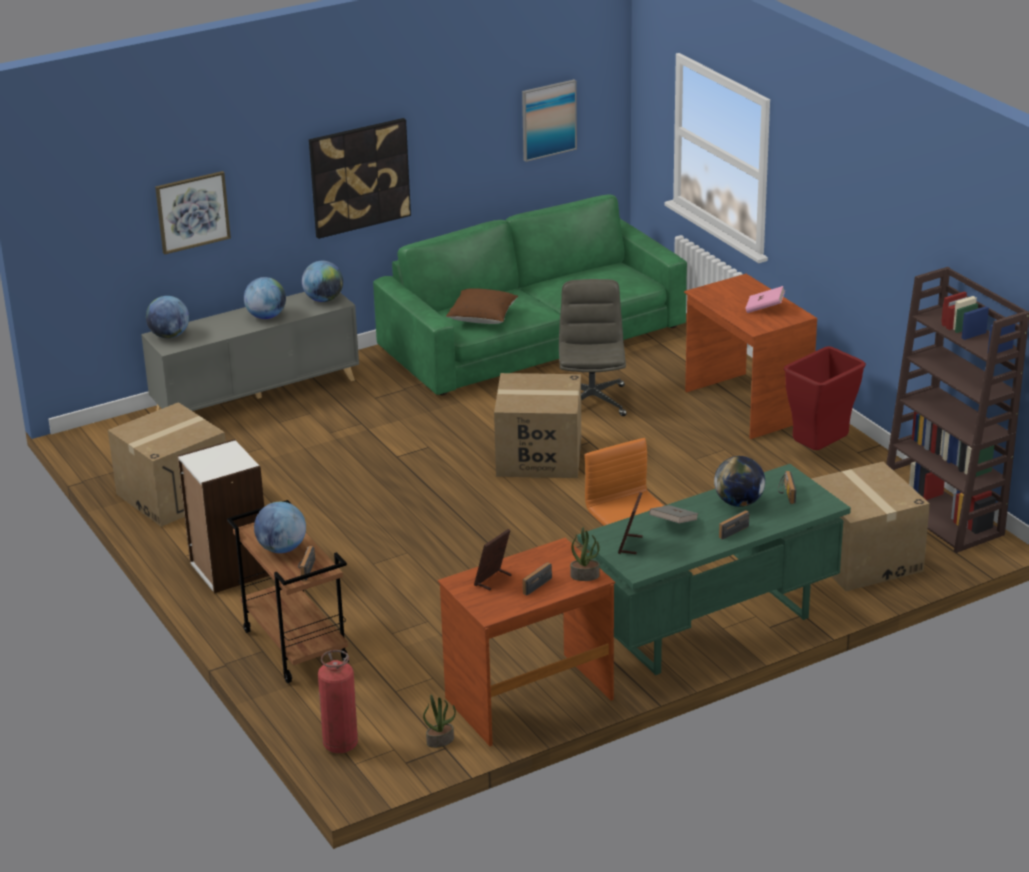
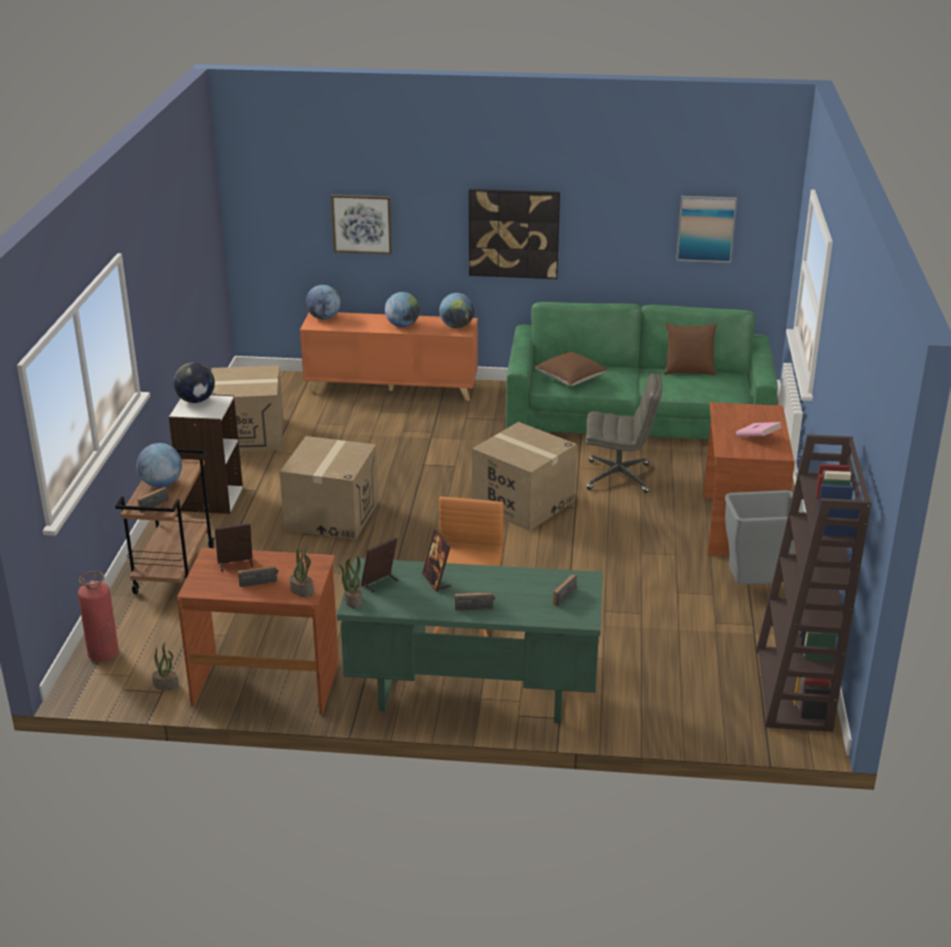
camera: 35 degrees right, 0 degrees up
(257, 395) = (392, 388): grey cabinet -> orange cabinet
(574, 275) = (688, 371): none -> brown pillow
(591, 400) = (619, 477): grey office chair -> grey office chair turned 60 degrees clockwise
(629, 567) = (352, 600): none -> potted plant
(673, 524) = (436, 581): grey book -> picture frame
(739, 502) = (513, 586): globe -> globe (196, 400)
(819, 450) = (755, 587): red trash can -> grey trash can
(861, 558) = (672, 693): cardboard box -> cardboard box (331, 515)

